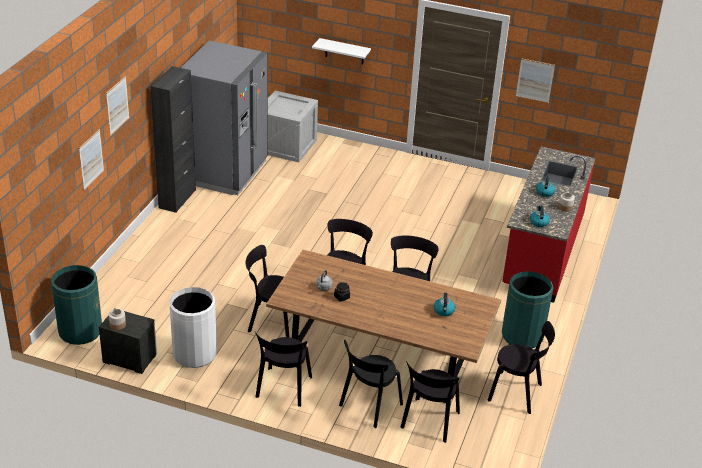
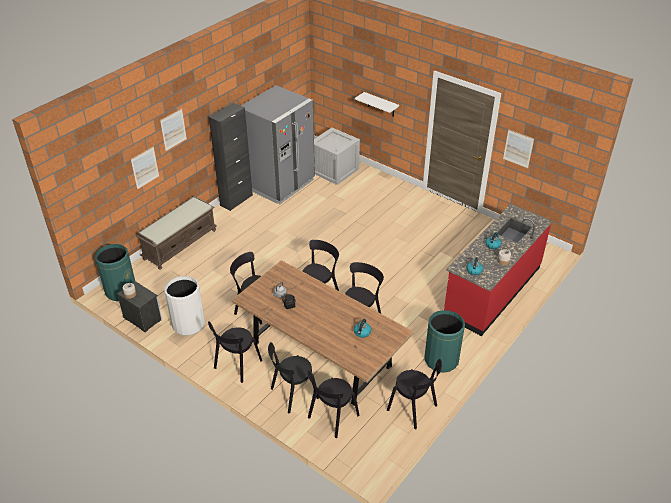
camera: 20 degrees right, 5 degrees up
(130, 262) = (180, 244): none -> brown bench

